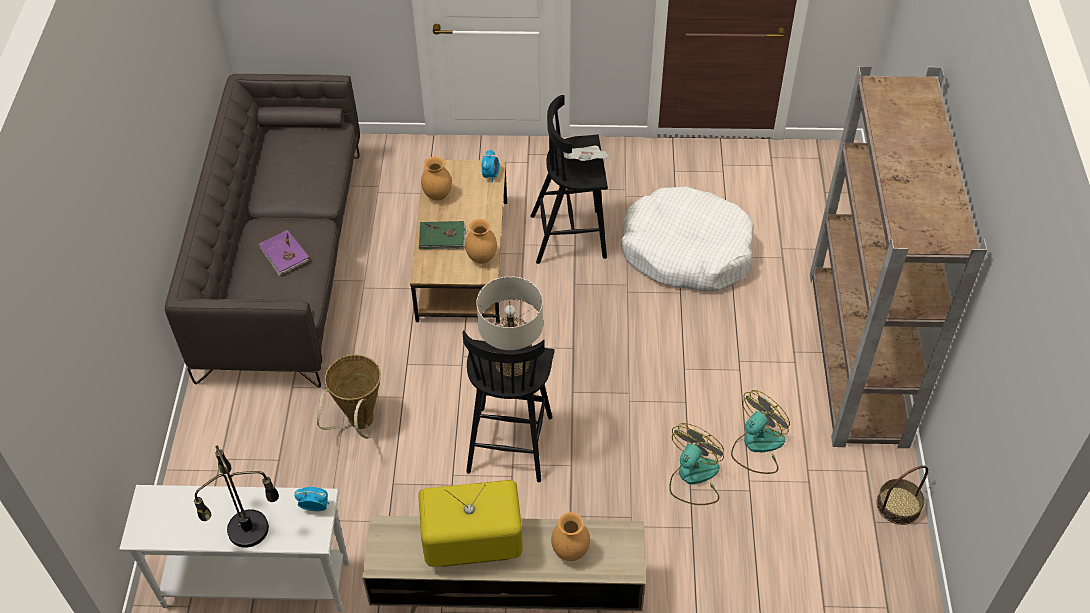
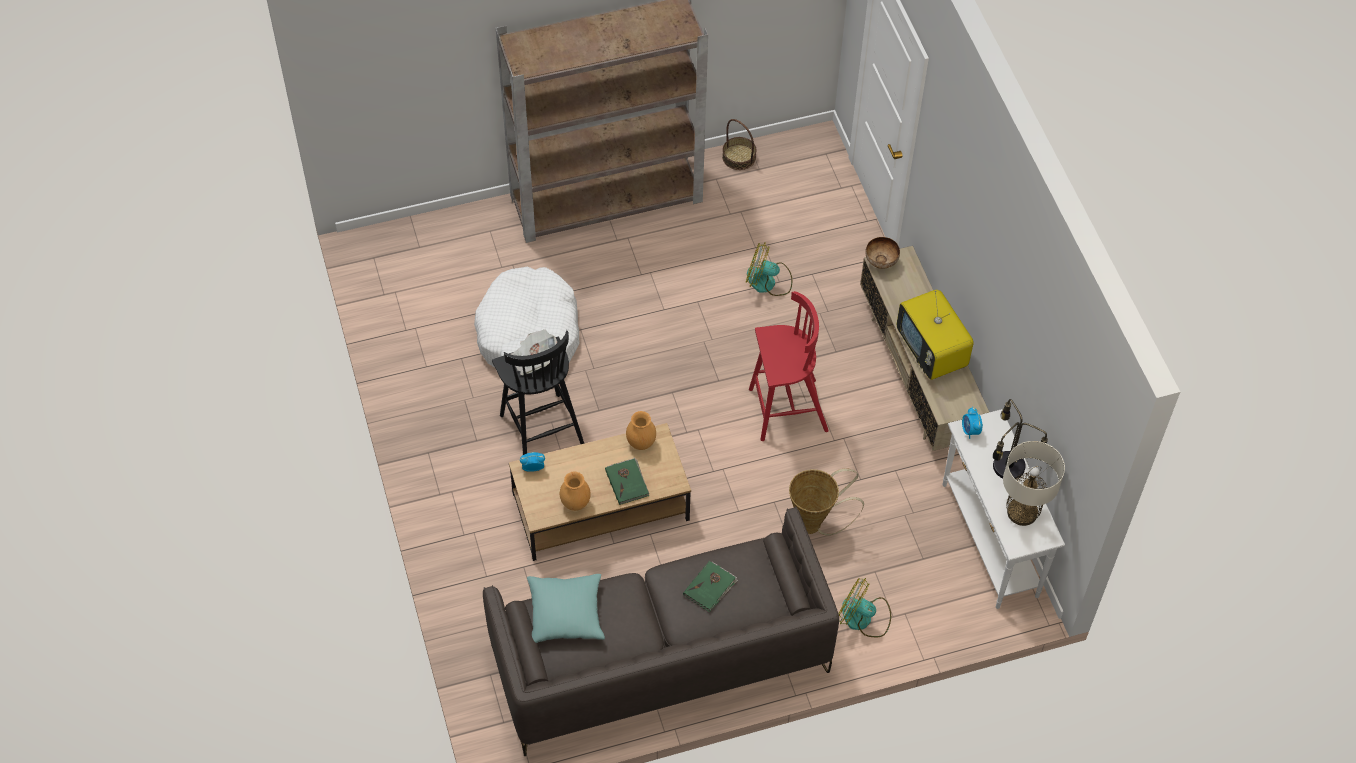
camera: 110 degrees left, 5 degrees up
(284, 255) = (710, 587): purple book -> green book
(317, 151) = (566, 614): none -> turquoise pillow
(510, 440) = (785, 410): black stool -> red stool
(512, 366) = (784, 350): table lamp -> table lamp (1022, 512)
(570, 551) = (908, 293): brown vase -> none
(628, 536) = (881, 263): none -> bowl
(757, 446) = (721, 248): fan -> fan (863, 618)

